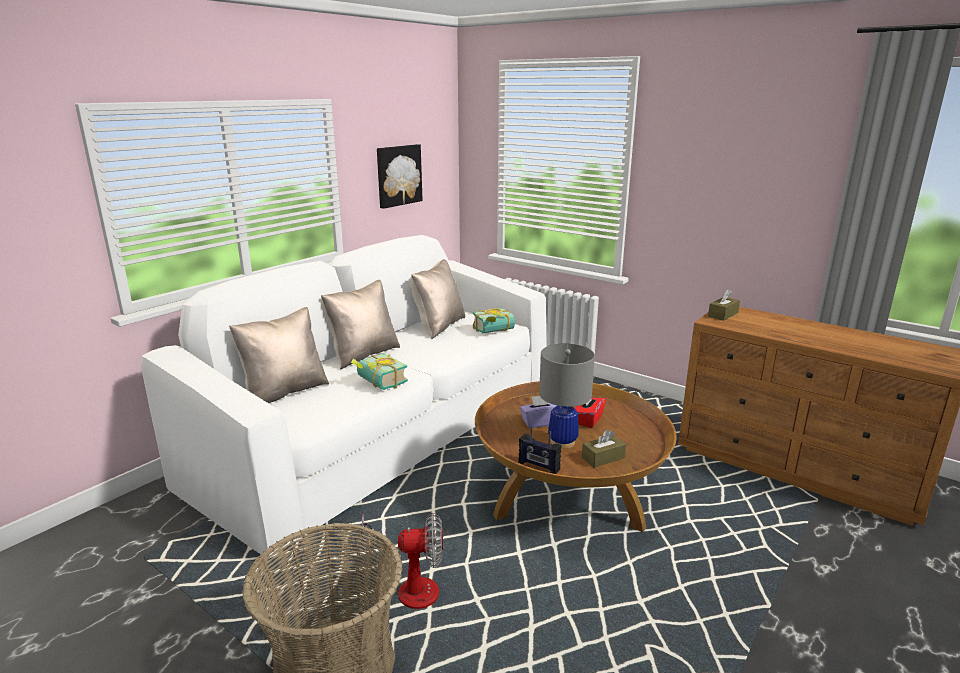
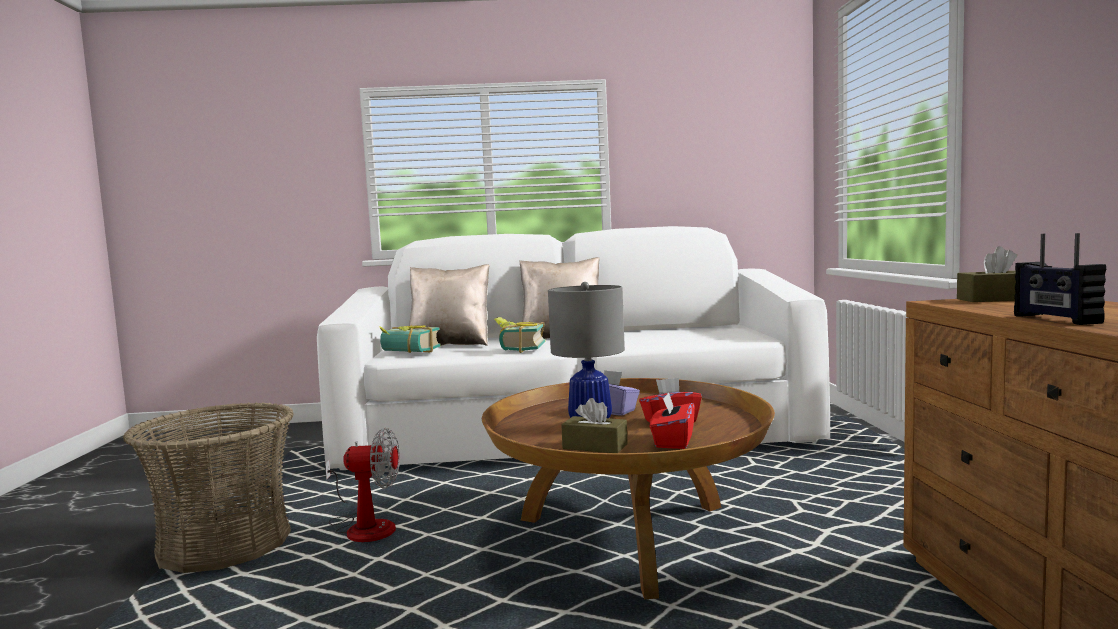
camera: 50 degrees right, 15 degrees down
(398, 175) = (701, 164): picture -> none
(409, 585) = (364, 527): fan -> fan turned 45 degrees counterclockwise
(438, 326) = (685, 332): beige pillow -> none
(495, 331) = (731, 339): book -> book (407, 353)
(538, 466) = (516, 432): radio -> radio (1055, 319)
(625, 436) = (673, 441): none -> red tissue box

